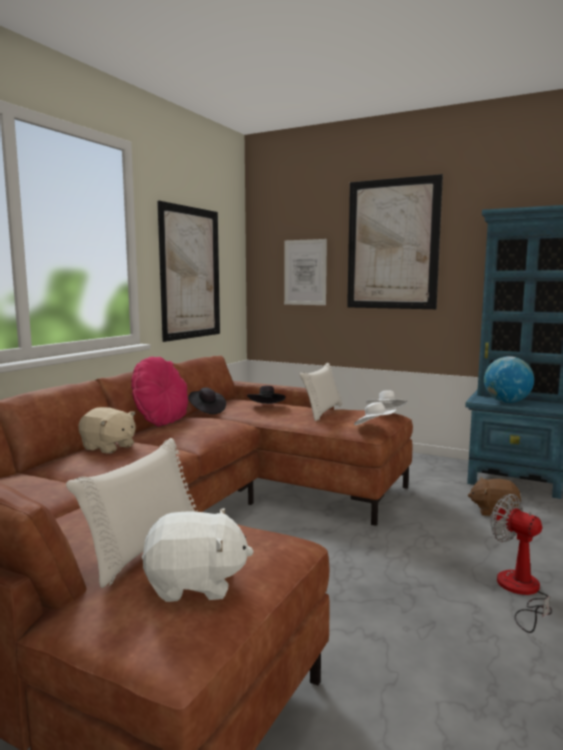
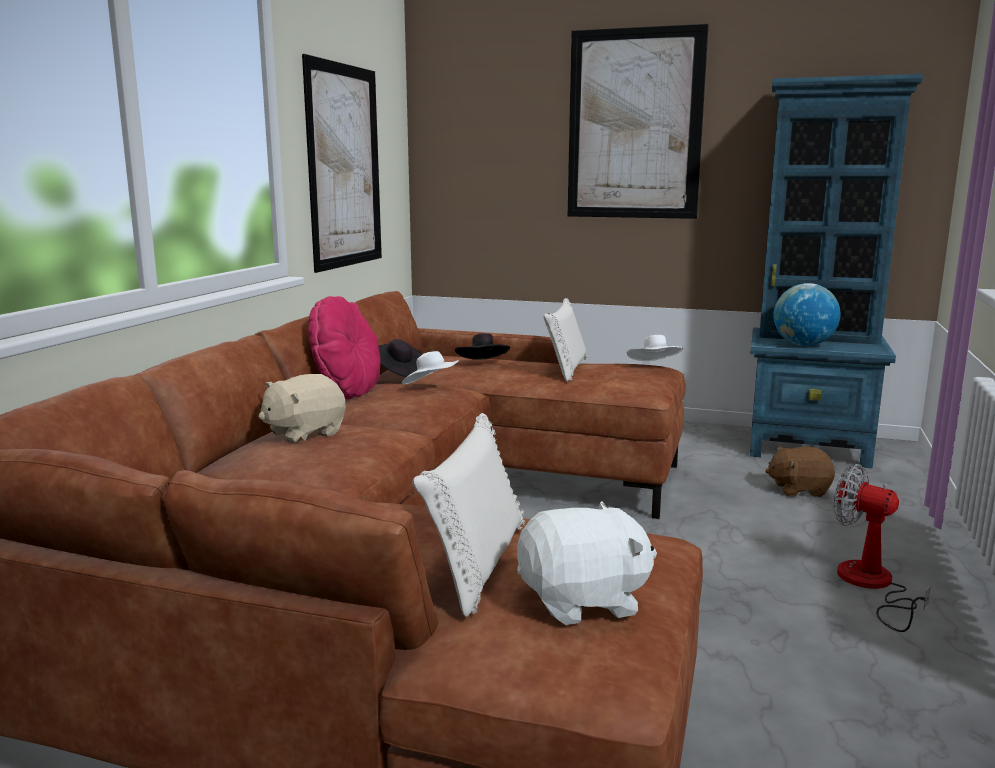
camera: 10 degrees left, 5 degrees up
(108, 447) = (304, 433): beige plush toy -> beige plush toy turned 120 degrees clockwise
(305, 272) = (502, 164): picture -> none
(375, 428) = (654, 387): white hat -> white hat (431, 387)

